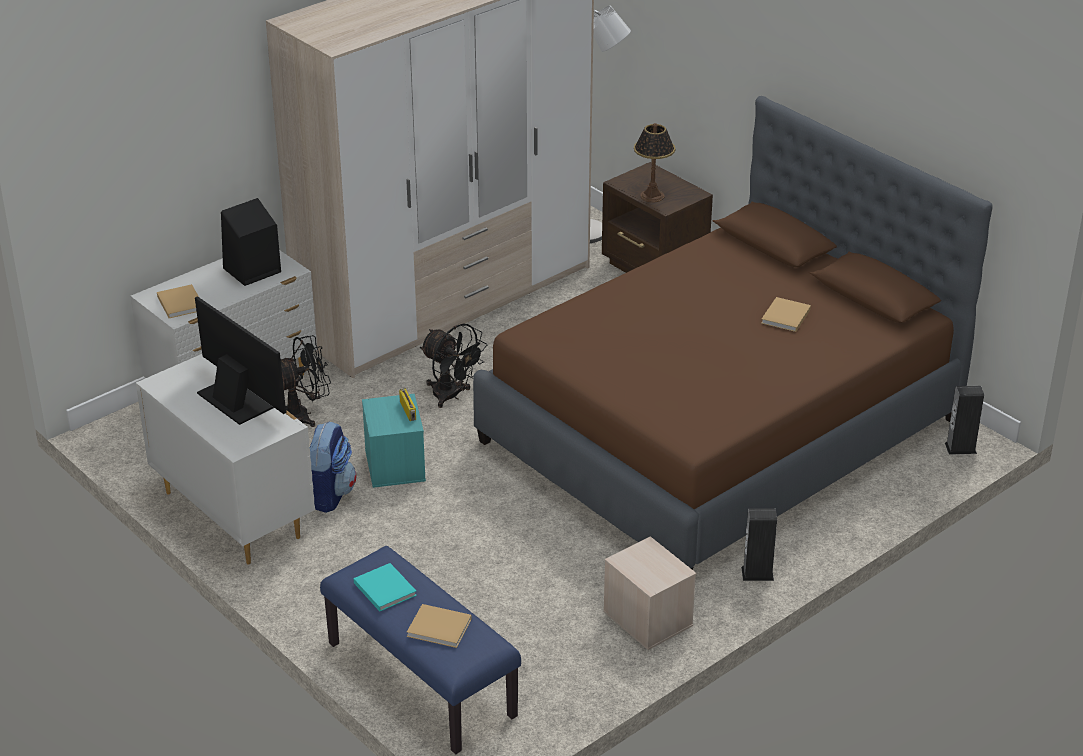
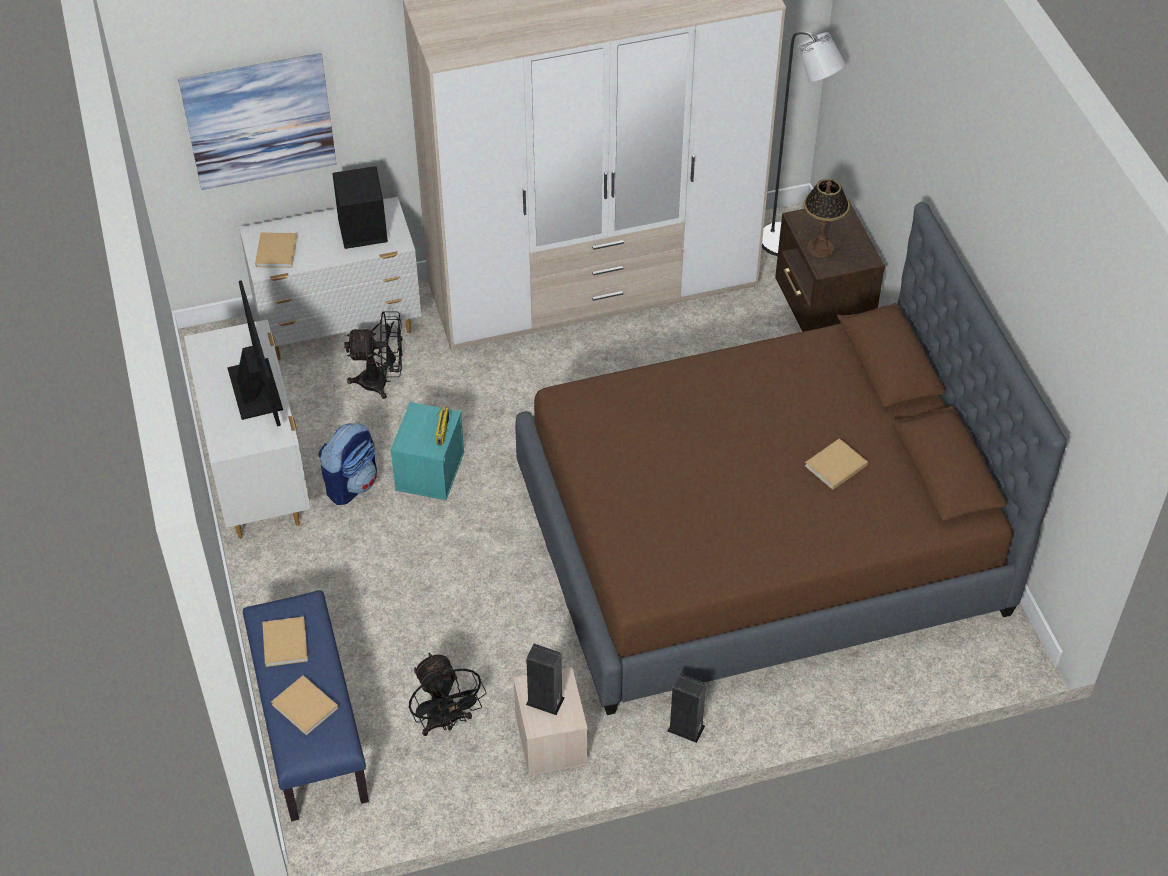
camera: 25 degrees right, 15 degrees up
(145, 170) = (259, 120): none -> picture
(384, 588) = (285, 641): turquoise book -> beige book
(451, 396) = (529, 406): black fan -> black fan (445, 722)
(960, 448) = (991, 653): speaker -> speaker (545, 701)

